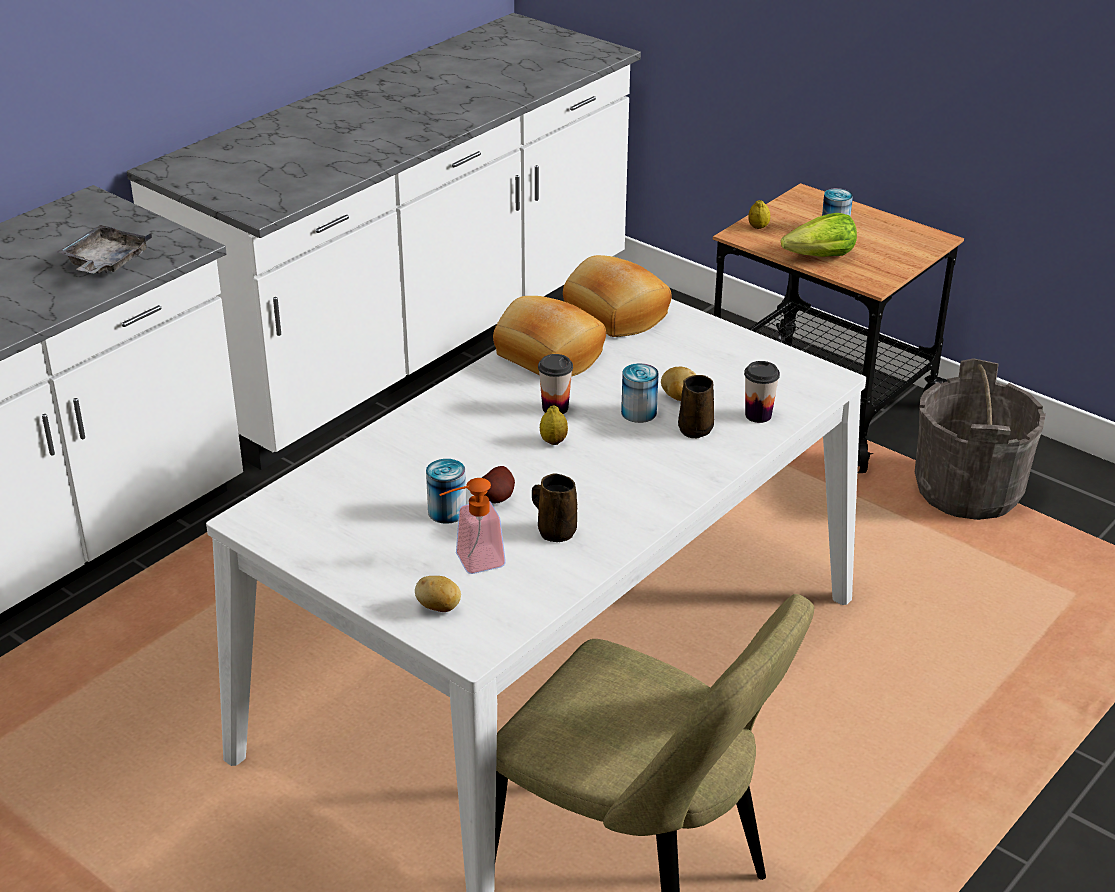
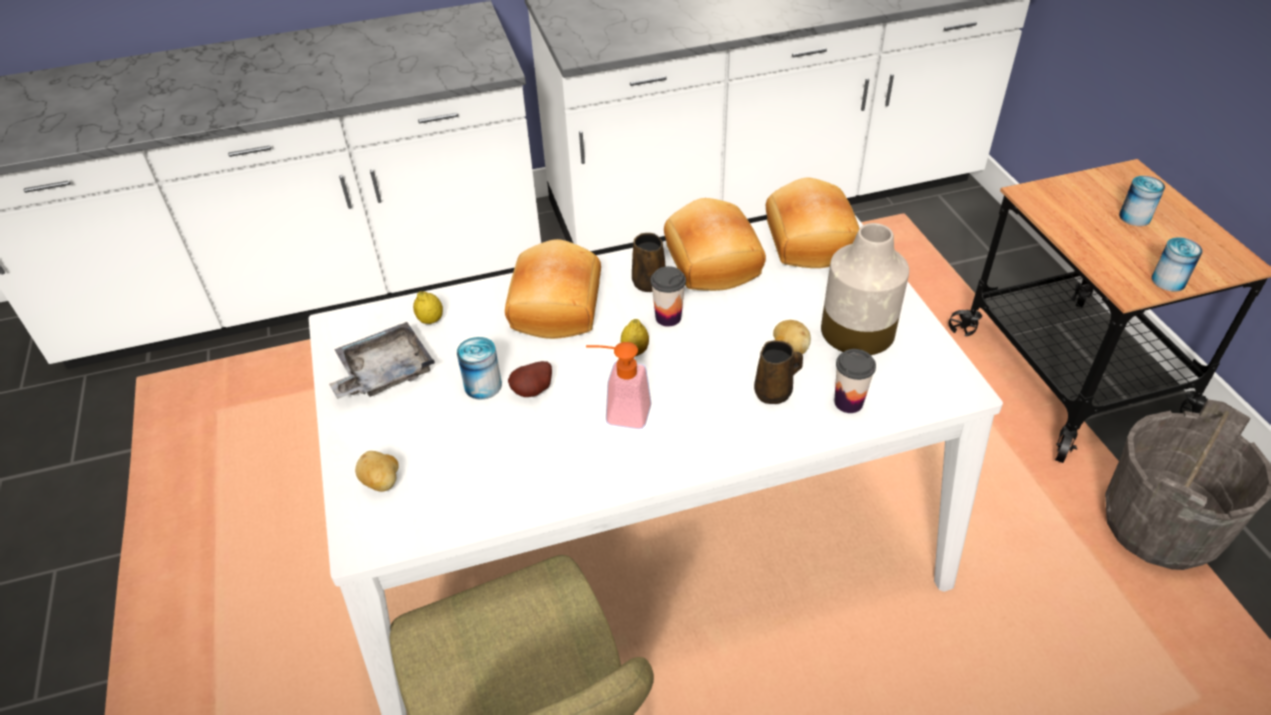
camera: 35 degrees right, 10 degrees up
(105, 262) = (430, 66): grey tray -> grey tray (384, 372)
(443, 434) = (553, 307): none -> bread
(471, 562) = (451, 447): soap dispenser -> soap dispenser (620, 413)
(555, 531) = (548, 448): brown mug -> brown mug (648, 281)
(638, 412) = (737, 352): can -> can (1168, 281)
(717, 365) = (856, 330): none -> beige vase
(758, 227) = (1054, 192): lemon -> lemon (431, 320)
(820, 257) = (1094, 243): lettuce -> none

